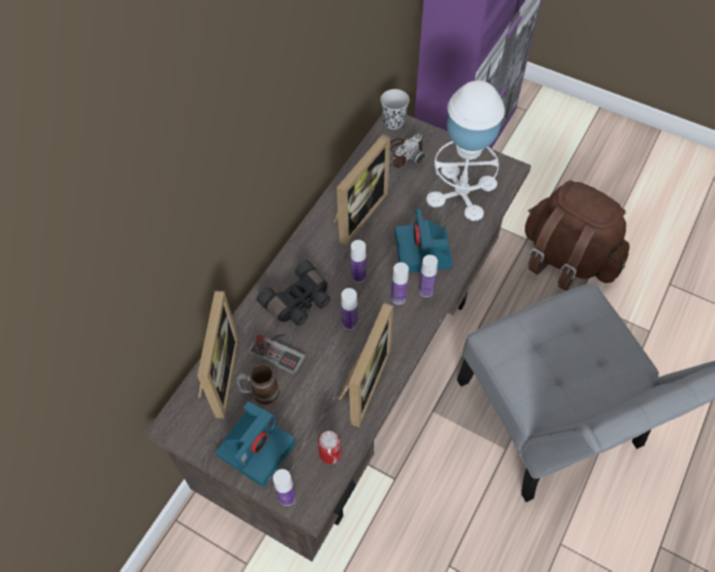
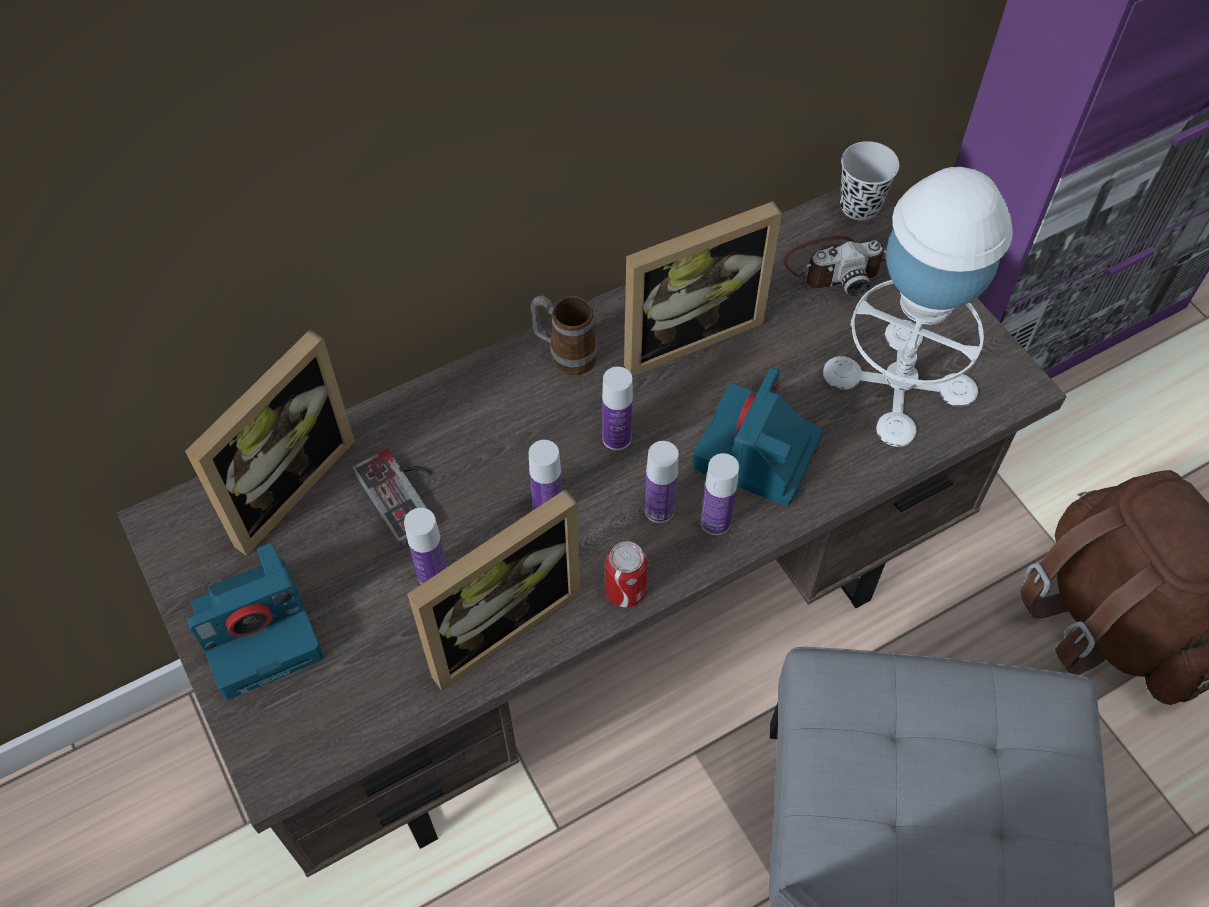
camera: 30 degrees right, 0 degrees up
(260, 393) = (327, 546): mug -> mug (565, 354)
(287, 497) = (251, 738): bottle -> bottle (432, 574)
(299, 302) = (490, 431): black binoculars -> none
(330, 454) = (366, 708): can -> can (625, 590)

